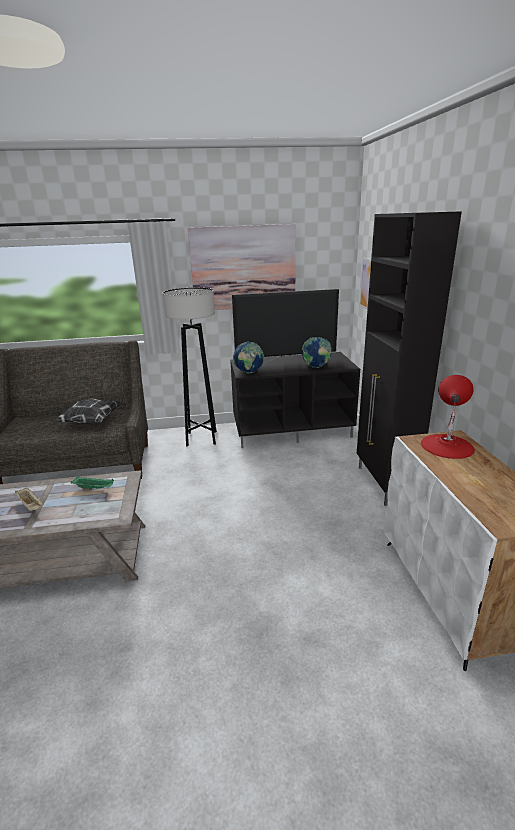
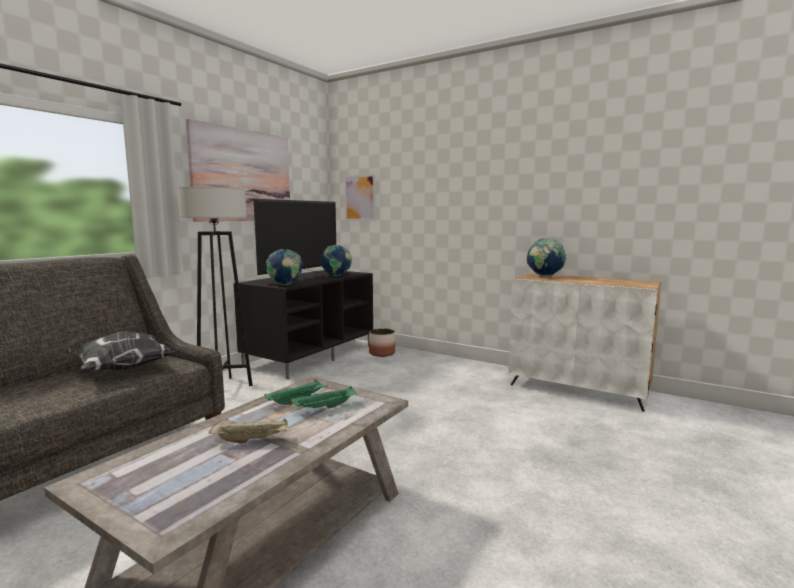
camera: 50 degrees left, 15 degrees down
(91, 502) = (324, 408): none -> green tray
(346, 450) = (382, 353): none -> planter
(384, 484) = (446, 361): black cabinet -> none
(446, 446) = (544, 276): red table lamp -> globe

